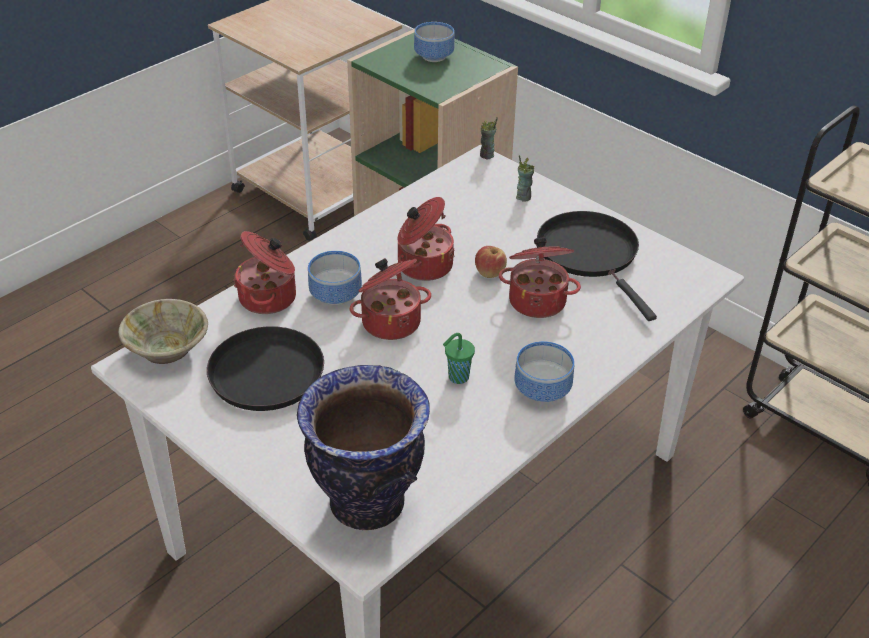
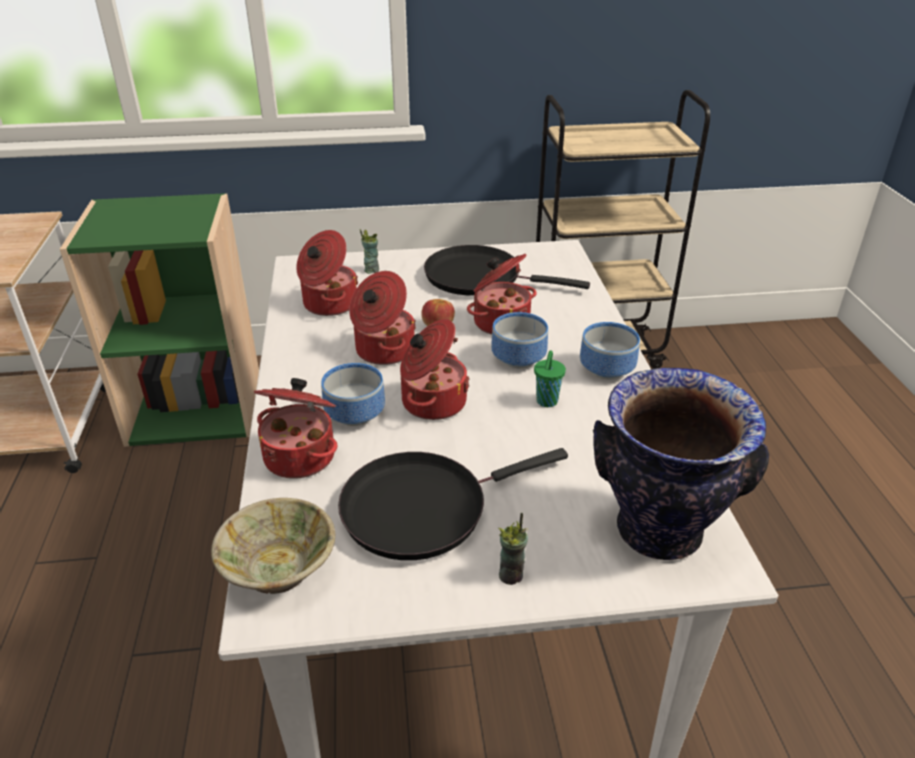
camera: 50 degrees left, 5 degrees down
(435, 56) = (144, 214): bowl -> bowl (520, 358)
(449, 206) = (328, 304): none -> cooking pot
(487, 155) = (296, 260): cup -> cup (511, 575)

